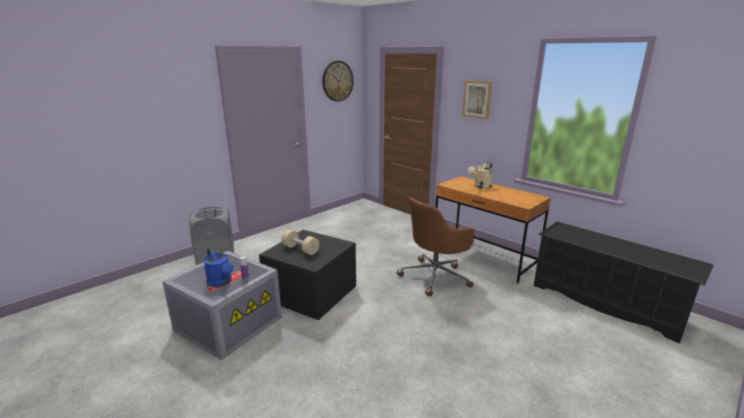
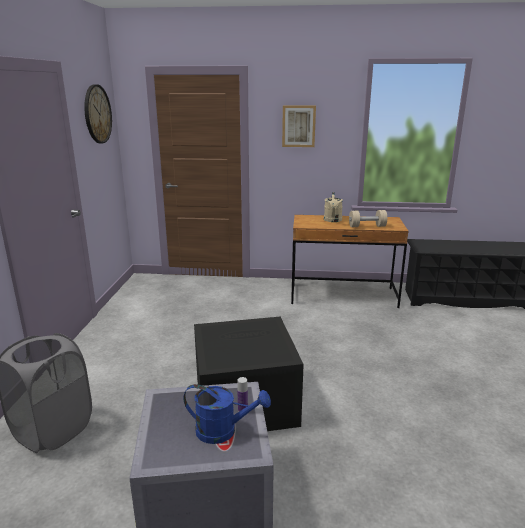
camera: 40 degrees left, 0 degrees up
(300, 249) = (238, 347): beige dumbbell -> beige dumbbell (367, 226)
(435, 276) = (333, 329): brown office chair -> none

